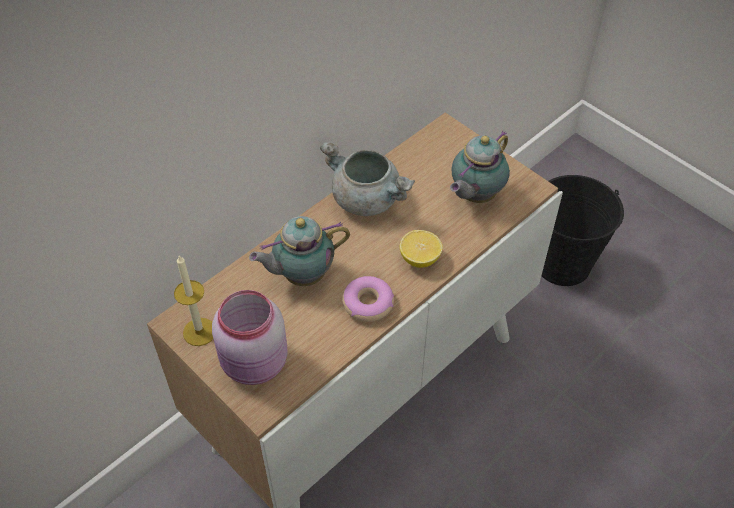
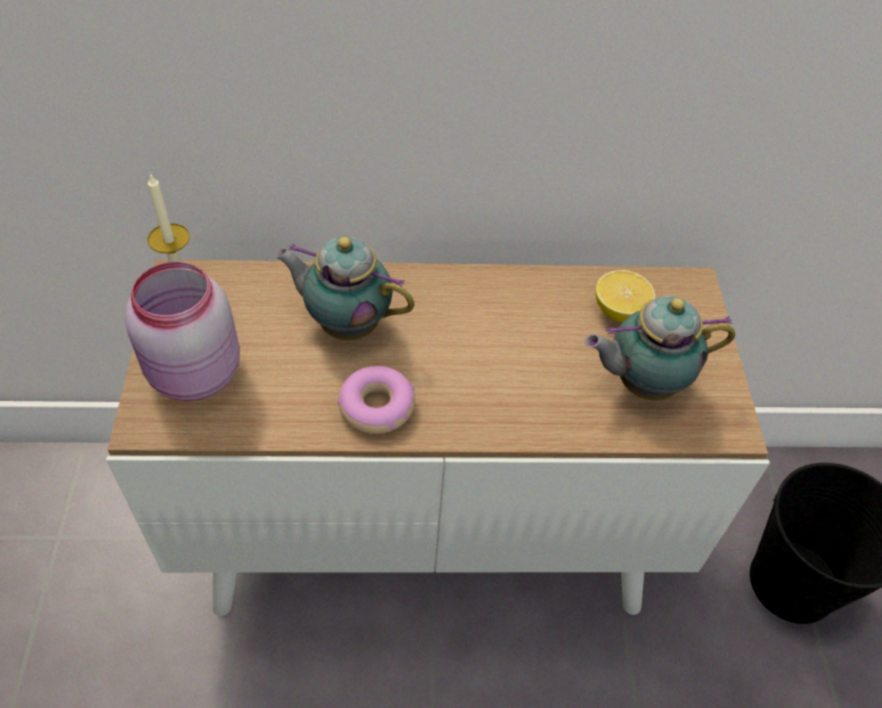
camera: 40 degrees right, 0 degrees up
(368, 199) = (509, 298): grey cooking pot -> none
(419, 258) = (492, 403): lemon -> lemon (619, 310)

